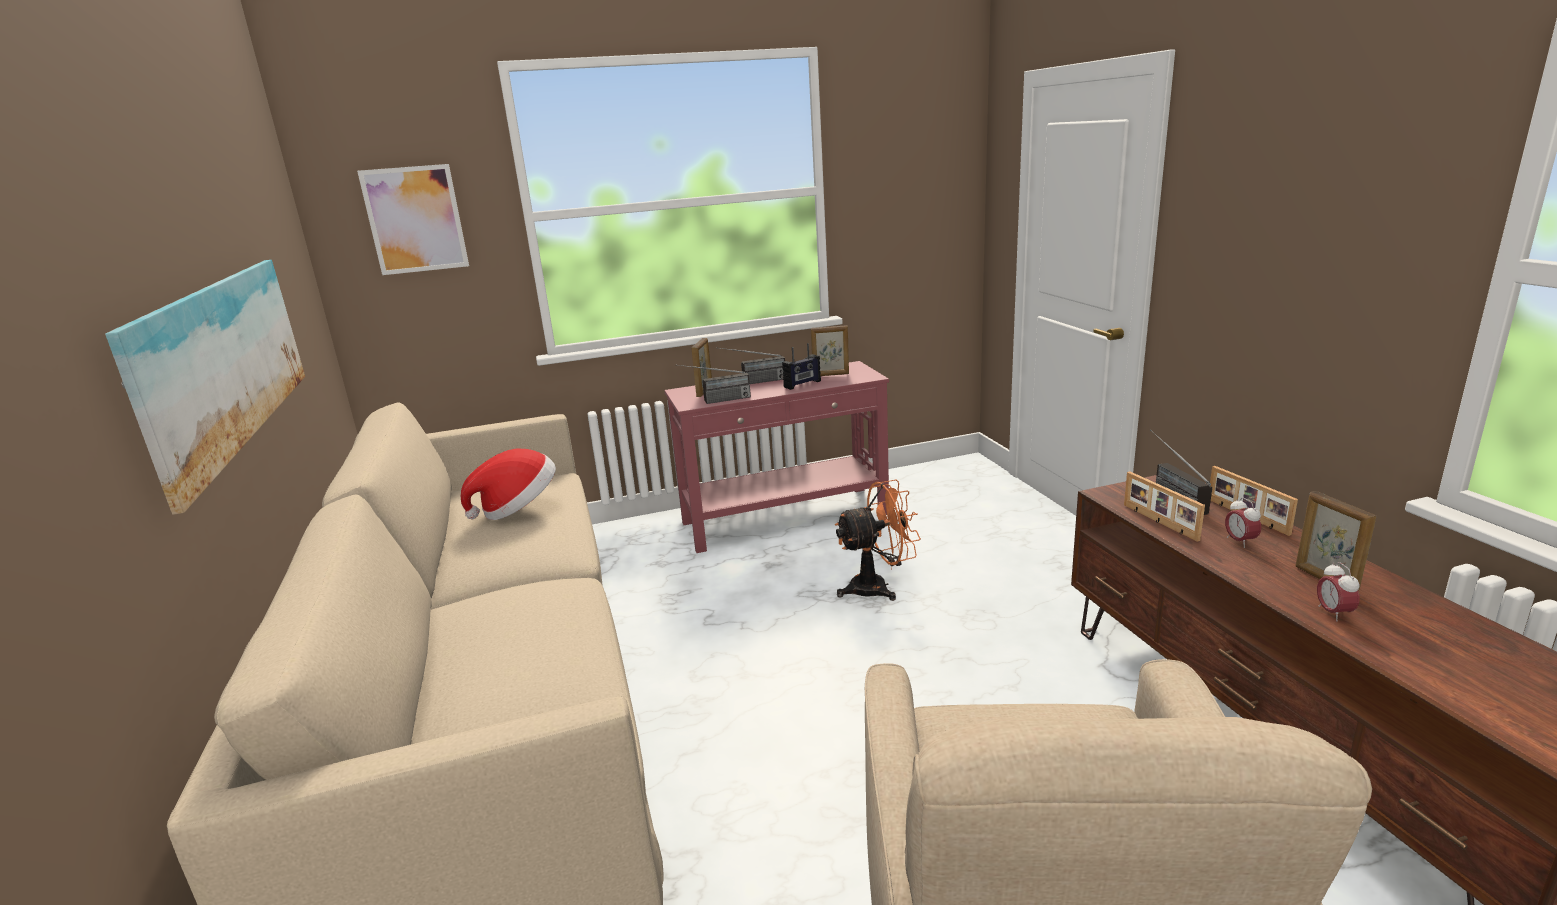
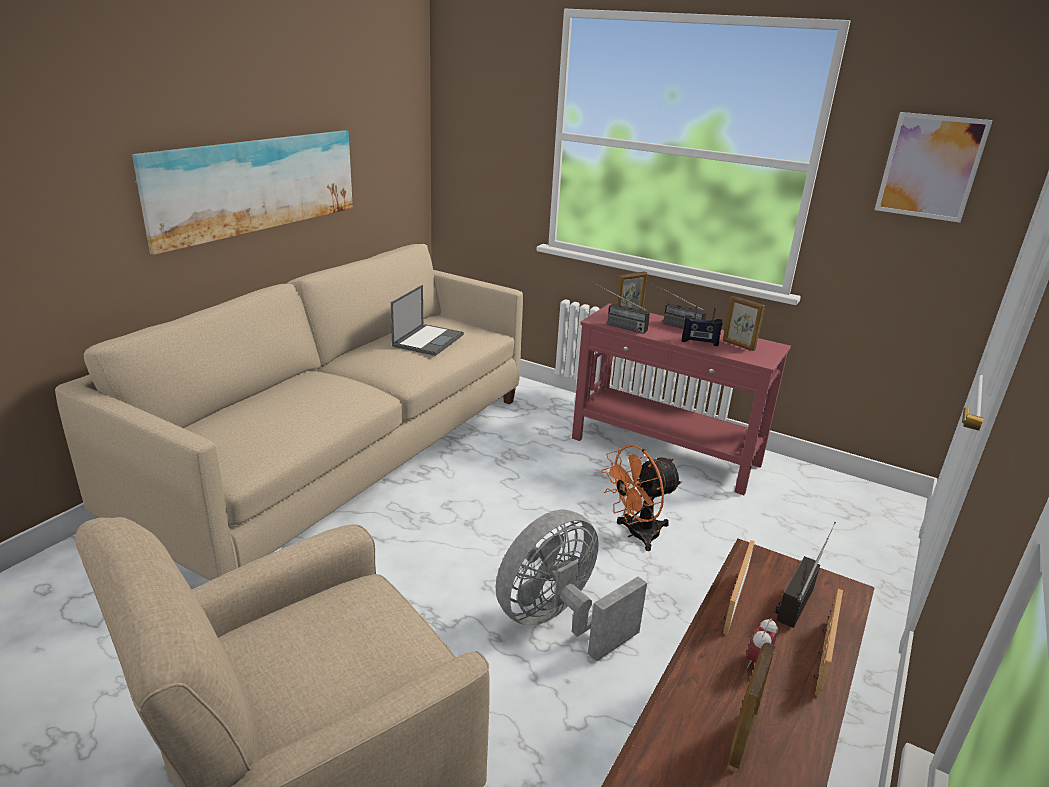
camera: 45 degrees right, 5 degrees up
(415, 219) = (489, 121): picture -> picture (930, 167)
(518, 508) = (428, 340): hat -> laptop
(878, 587) = (636, 534): orange fan -> orange fan turned 120 degrees clockwise
(948, 684) = (559, 621): none -> grey fan
(1333, 613) = (675, 755): alarm clock -> none

